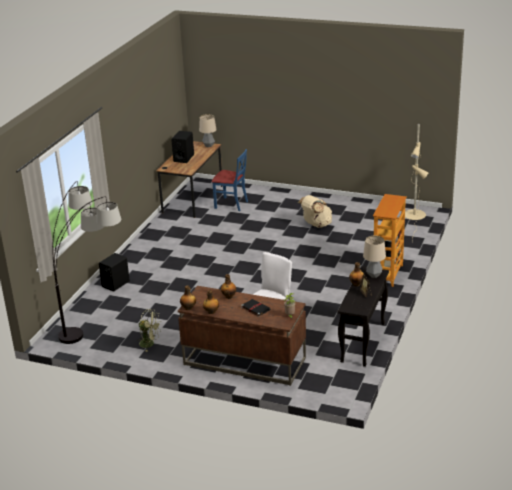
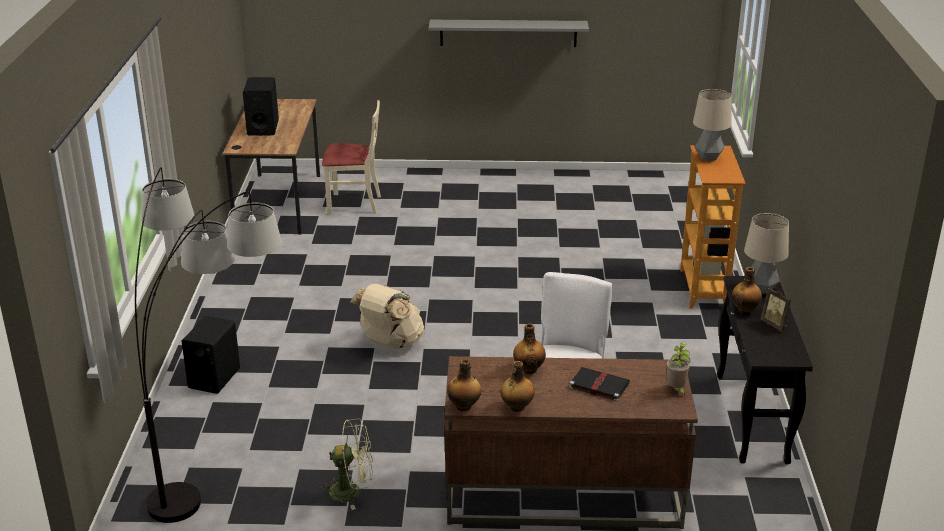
camera: 20 degrees left, 0 degrees up
(209, 145) = (296, 103): table lamp -> table lamp (708, 158)
(231, 204) = (354, 204): blue chair -> beige chair
(316, 225) = (524, 221): beige backpack -> beige backpack (390, 343)
(325, 117) = (508, 33): none -> grey shelf
(414, 217) = (675, 190): beige floor lamp -> none

